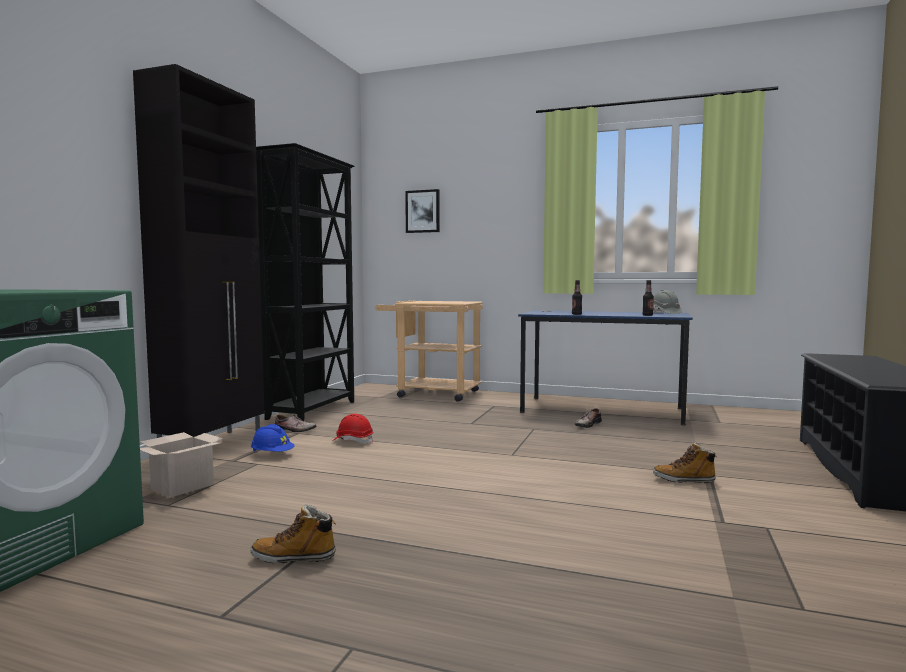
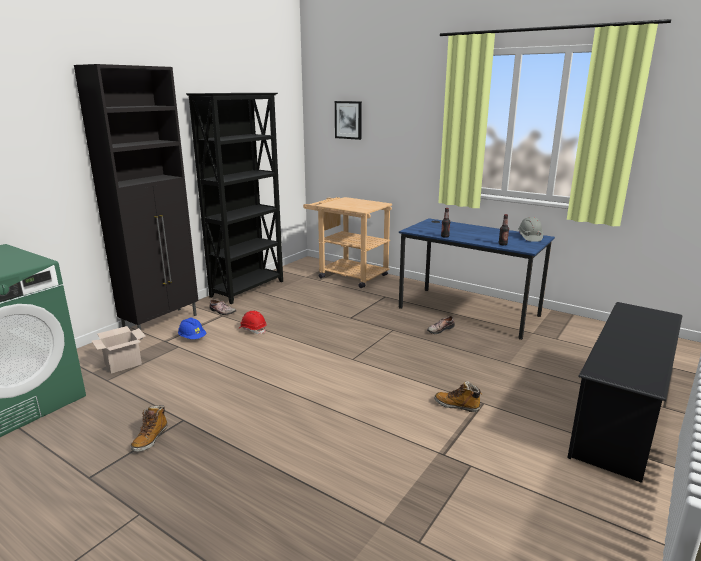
camera: 15 degrees right, 15 degrees up
(294, 557) = (150, 439): boot -> boot turned 90 degrees counterclockwise

